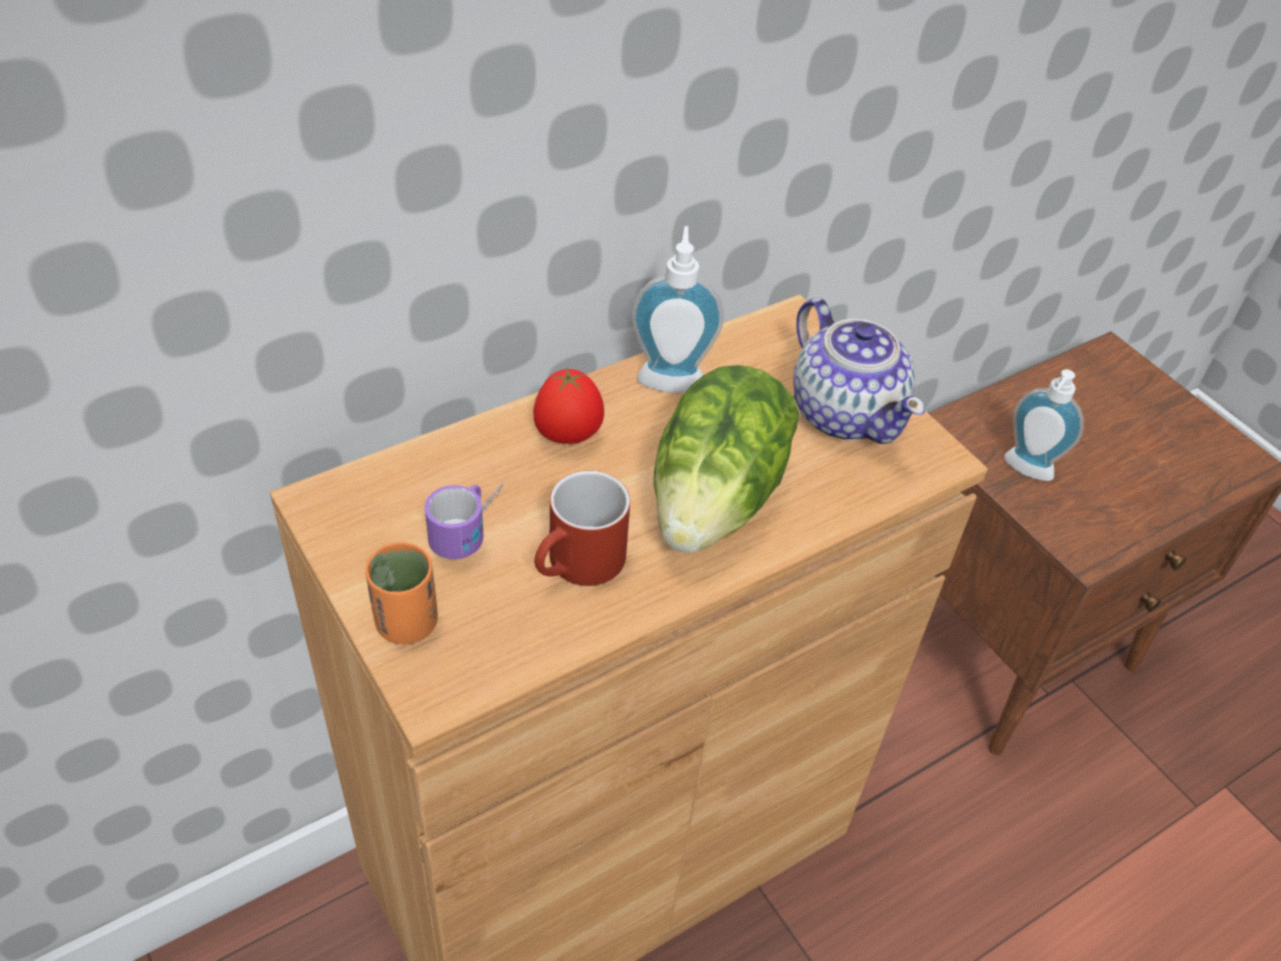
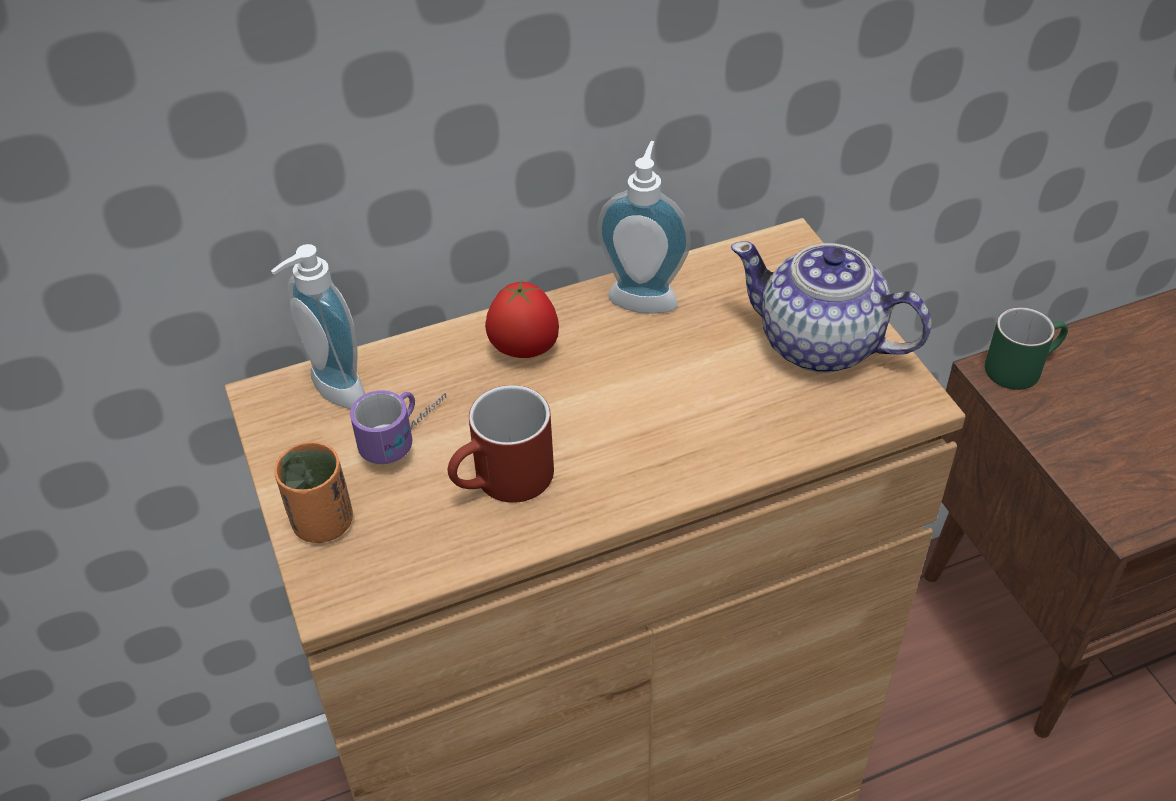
camera: 15 degrees right, 0 degrees up
(718, 498) = (663, 425): lettuce -> none
(845, 412) = (821, 345): teapot -> teapot turned 135 degrees clockwise
(970, 421) = (1021, 366): none -> green mug
(1026, 471) = (1074, 425): soap dispenser -> soap dispenser (331, 393)

